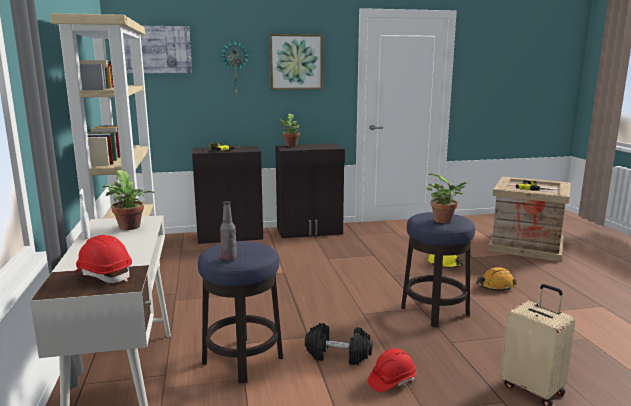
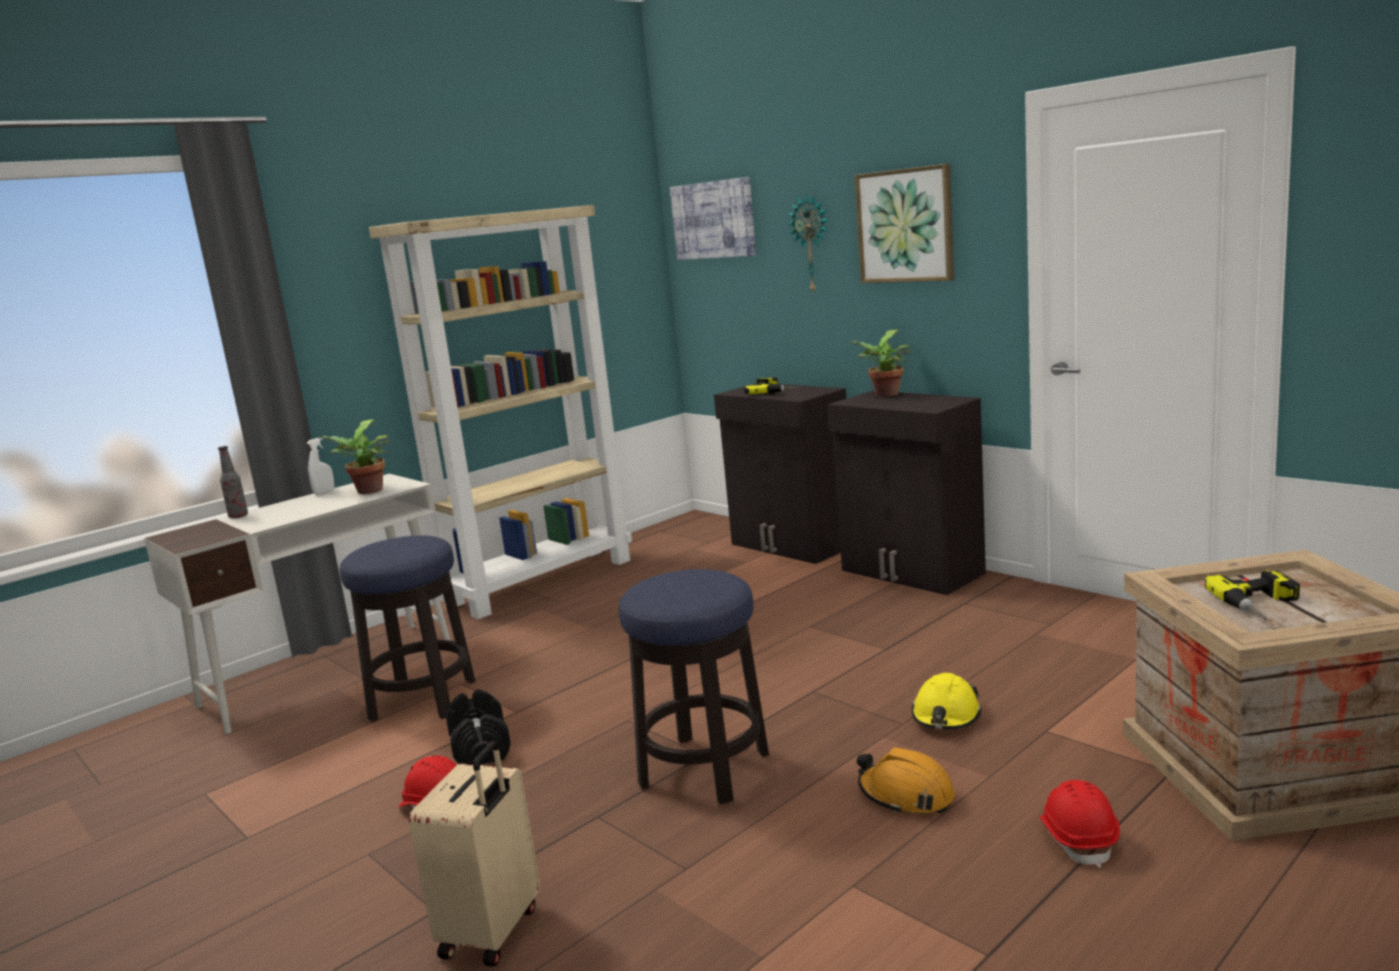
camera: 60 degrees right, 0 degrees up
(104, 275) = (212, 532): red hard hat -> red hard hat (1078, 838)
(229, 258) = (362, 553): bottle -> bottle (238, 516)
(445, 221) = (669, 592): potted plant -> none

